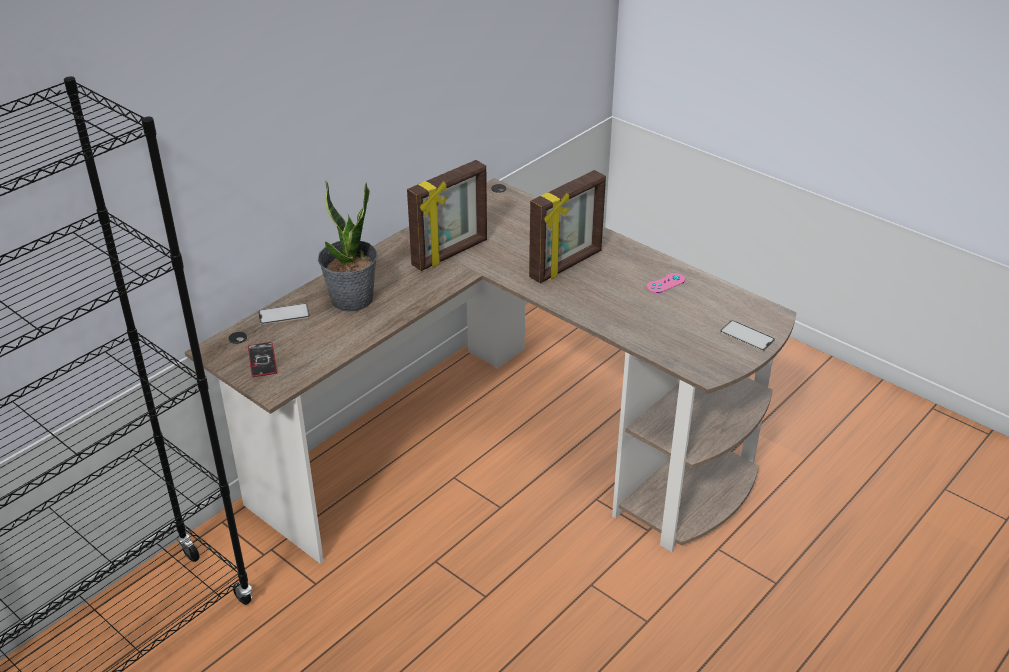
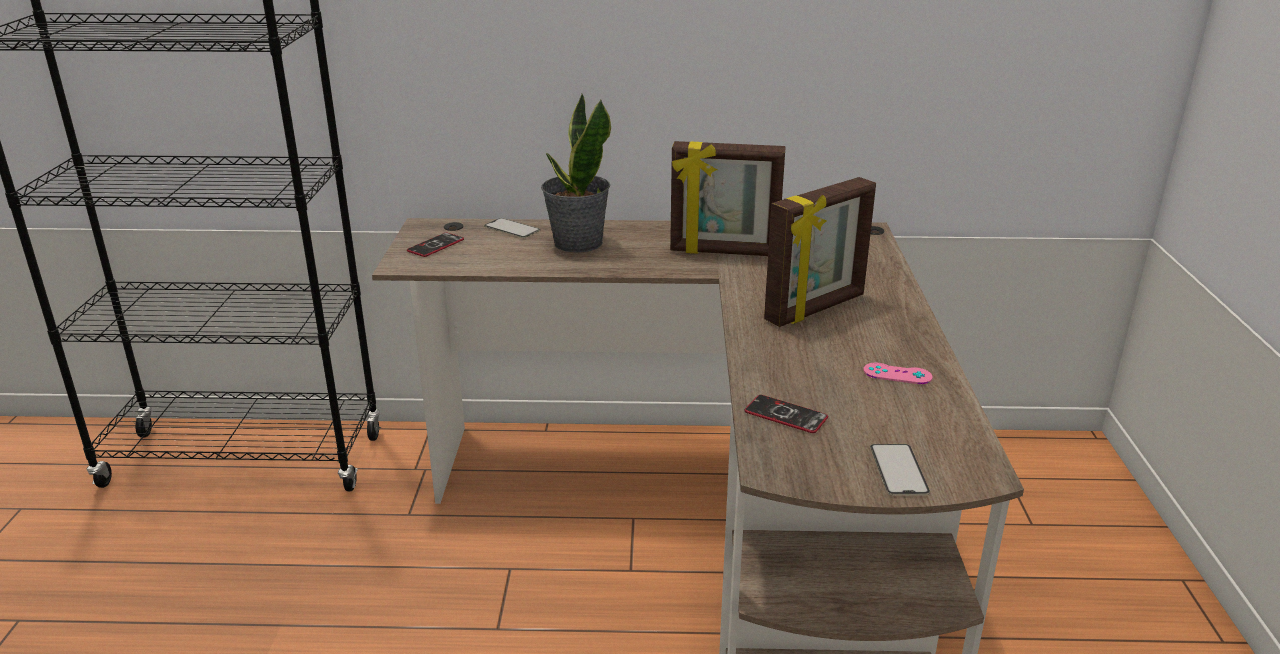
camera: 50 degrees right, 10 degrees down
(566, 265) = (816, 309): picture frame -> picture frame turned 45 degrees counterclockwise
(663, 340) = (785, 415): none -> phone

